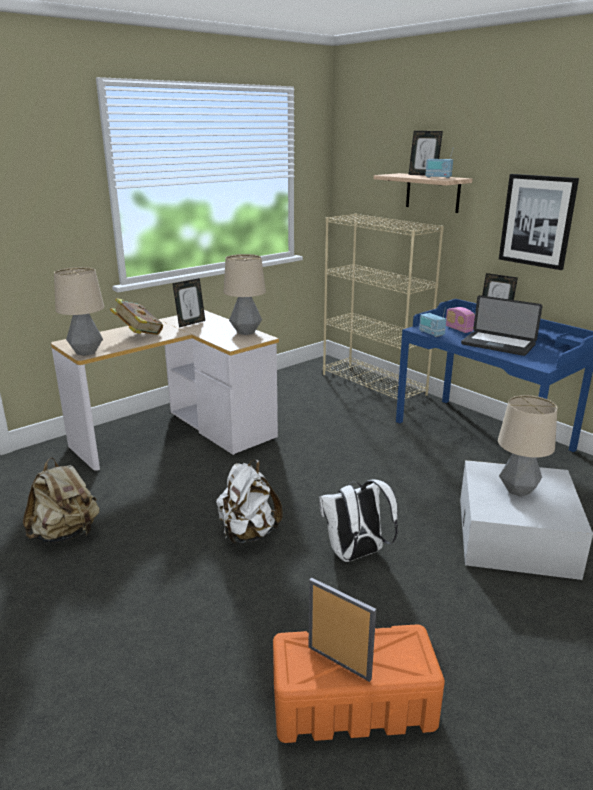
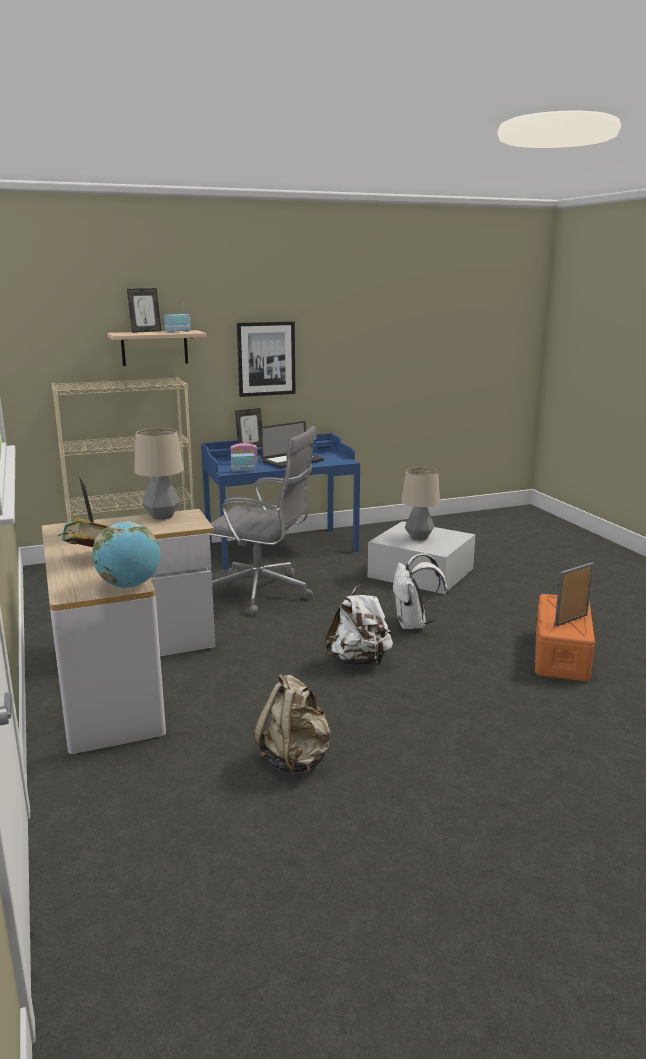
camera: 70 degrees left, 5 degrees down
(86, 352) = (129, 585): table lamp -> globe
(361, 451) = (262, 592): none -> grey office chair

